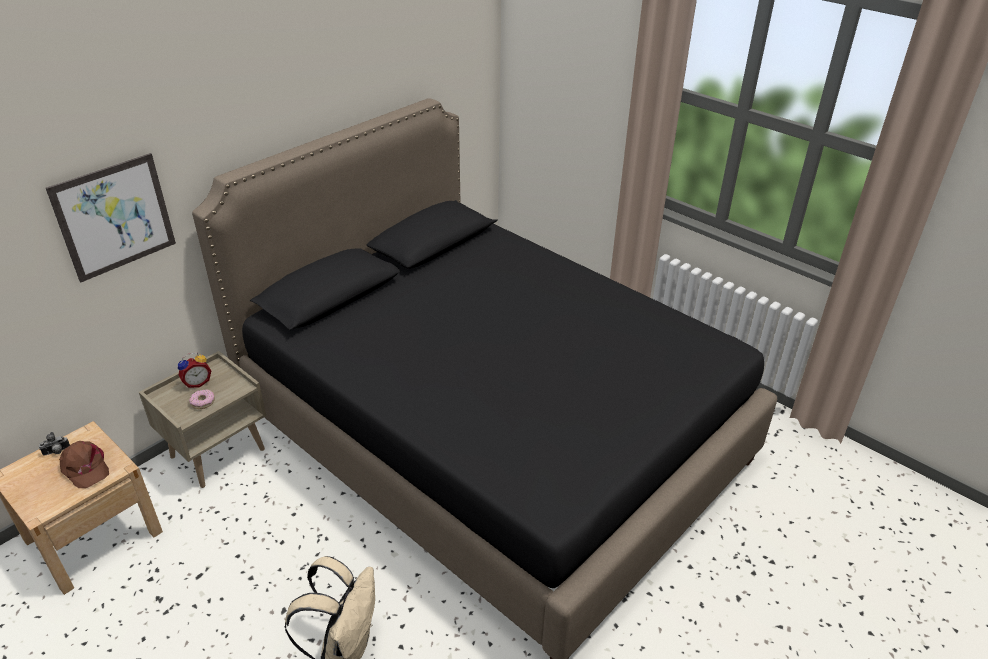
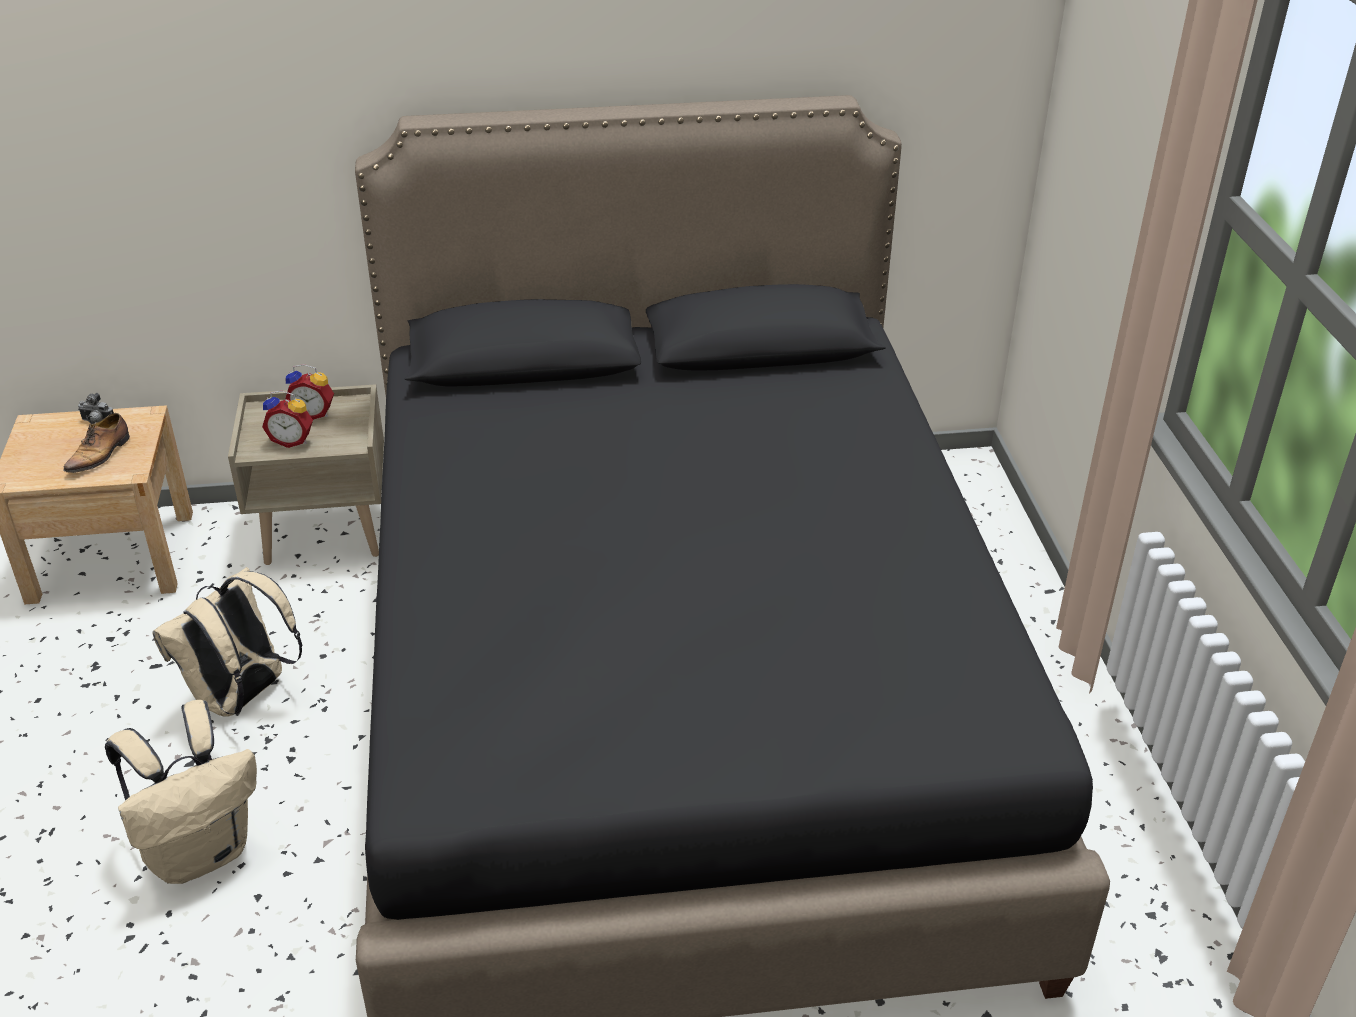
camera: 40 degrees right, 0 degrees up
(85, 468) = (100, 454): brown cap -> shoe
(114, 217) = (241, 130): picture -> none
(203, 402) = (292, 440): donut -> alarm clock
(273, 560) = (242, 697): none -> beige backpack

